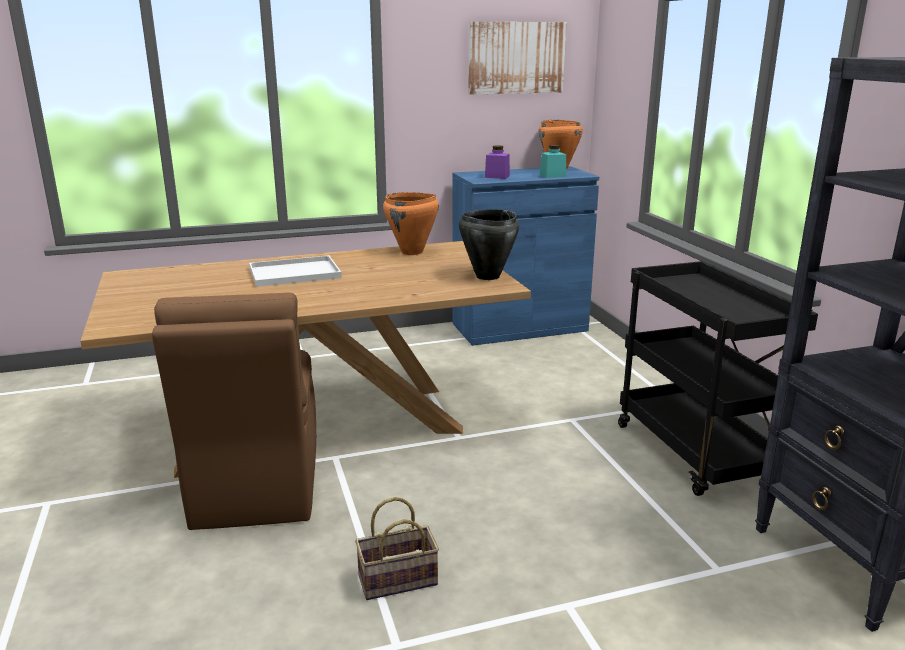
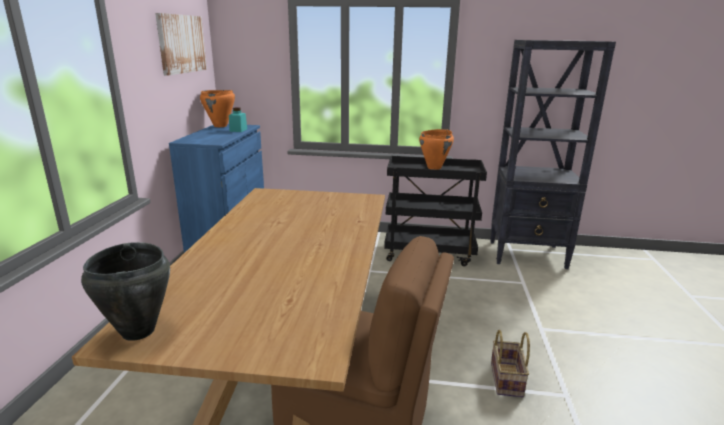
camera: 65 degrees left, 0 degrees up
(293, 273) = (253, 250): white tray -> none
(412, 252) = (260, 204): orange cooking pot -> orange cooking pot (434, 168)
(487, 276) = (346, 197): black cooking pot -> black cooking pot (137, 331)
(497, 176) = (212, 138): purple jar -> none

